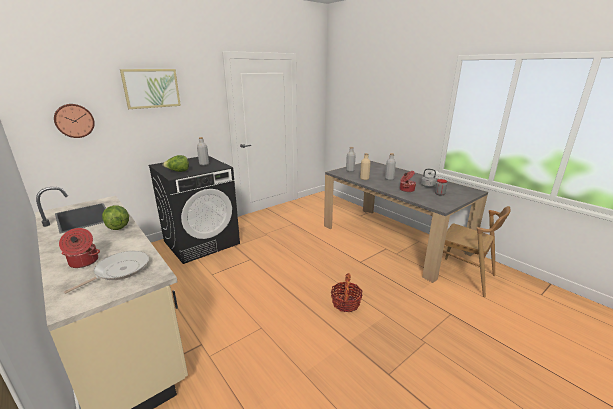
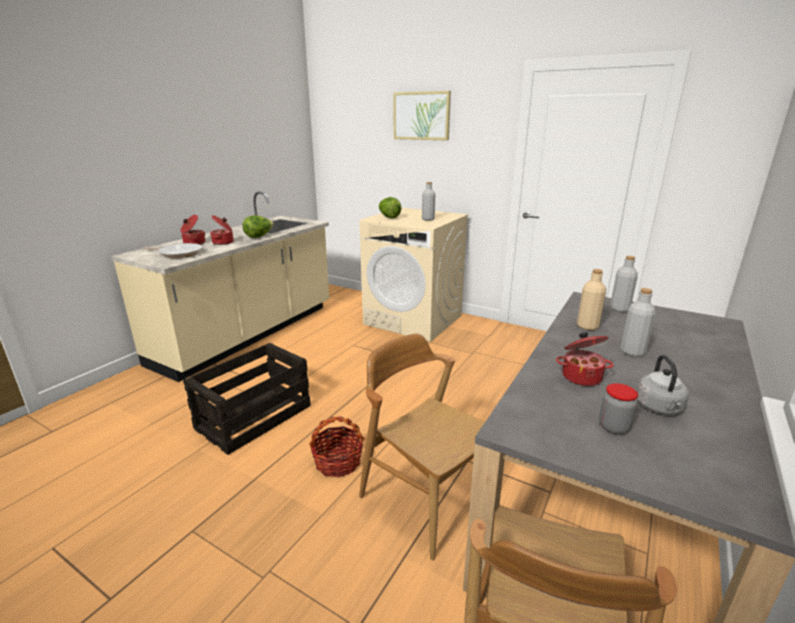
camera: 70 degrees right, 0 degrees up
(74, 120) = (352, 146): wall clock -> none
(112, 244) = (223, 242): none -> cooking pot
(202, 242) = (414, 320): black washing machine -> beige washing machine
(277, 337) = (255, 416): none -> crate
(383, 280) = (425, 499): none -> brown chair

